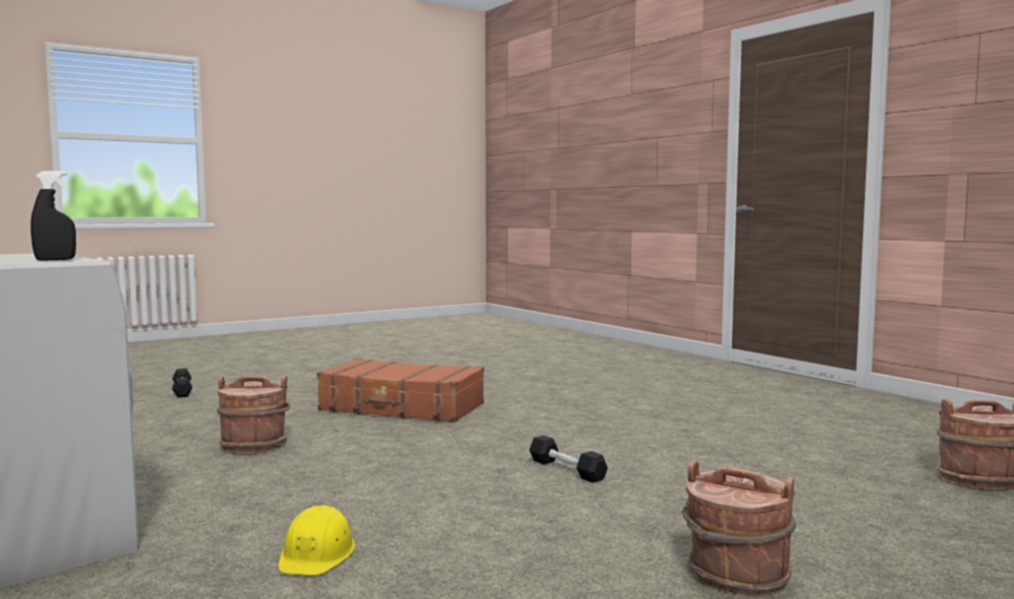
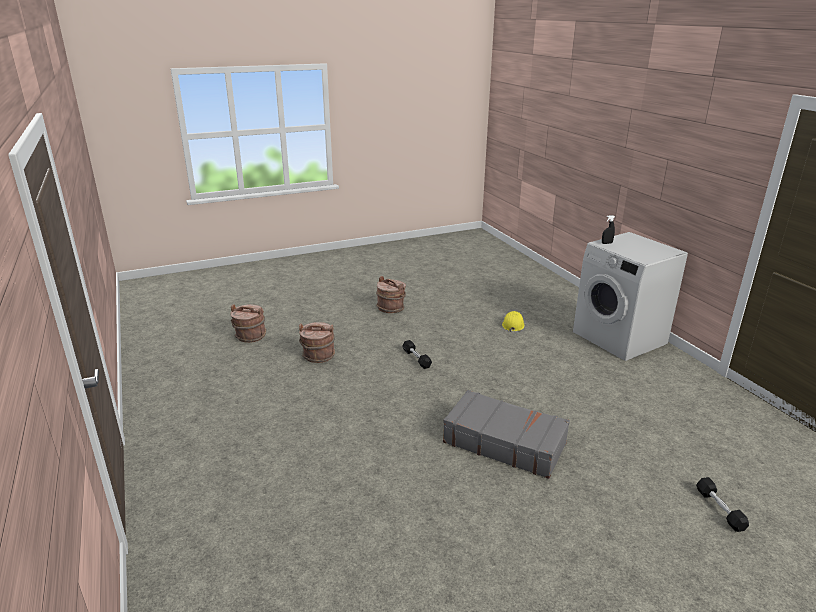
camera: 170 degrees left, 20 degrees up
(254, 445) = (579, 396): brown bucket -> brown bucket (318, 356)
(402, 408) = (504, 442): brown suitcase -> grey suitcase

